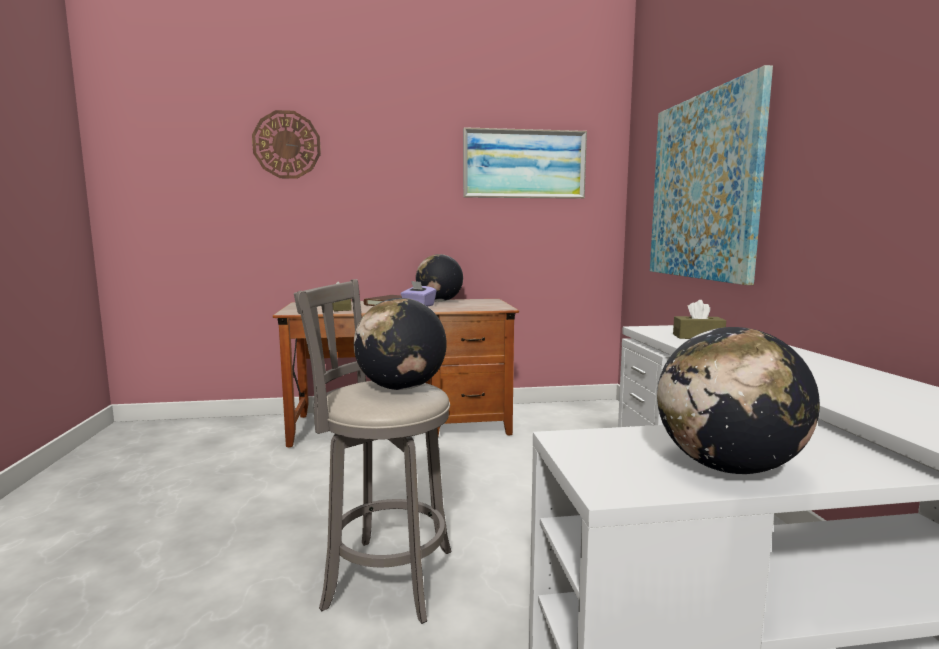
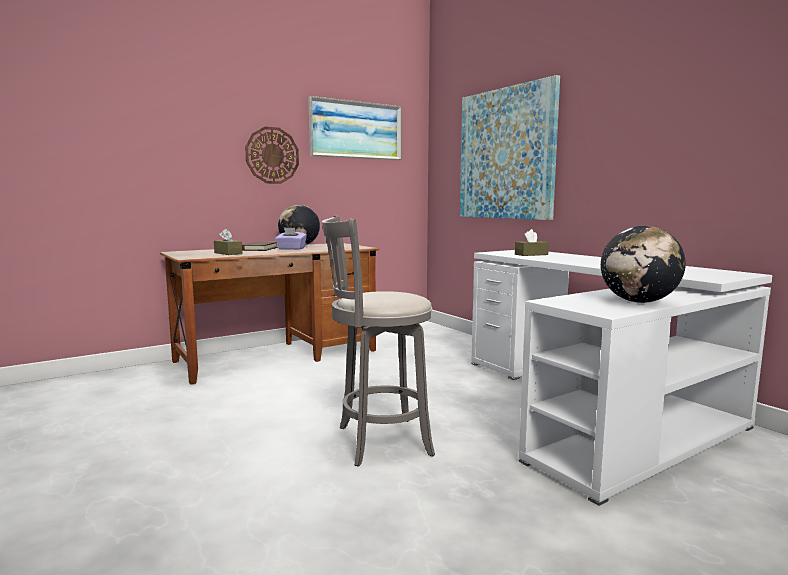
camera: 25 degrees left, 0 degrees up
(286, 145) = (149, 99): wall clock -> wall clock (272, 155)
(401, 388) = (392, 294): globe -> none

